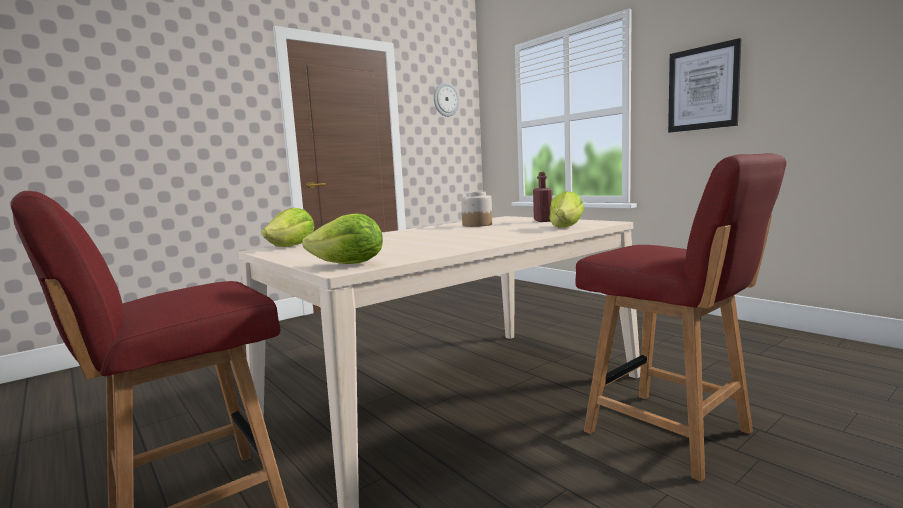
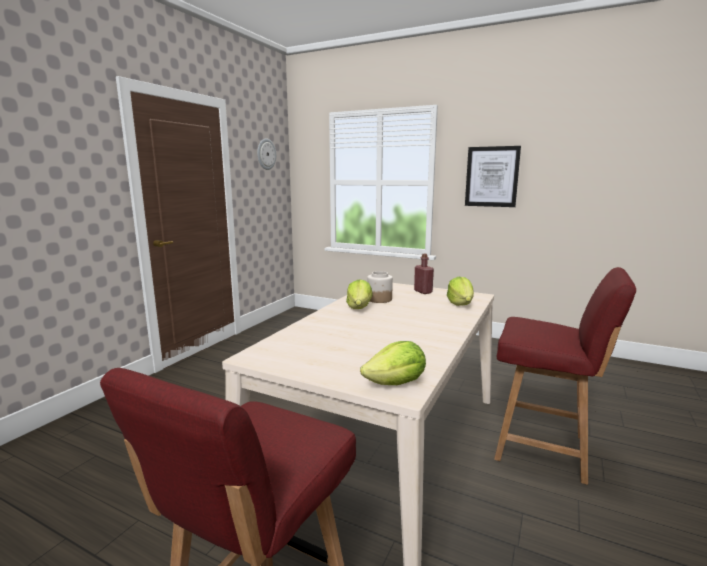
camera: 25 degrees left, 5 degrees up
(292, 246) = (269, 348): lettuce -> lettuce (359, 308)

